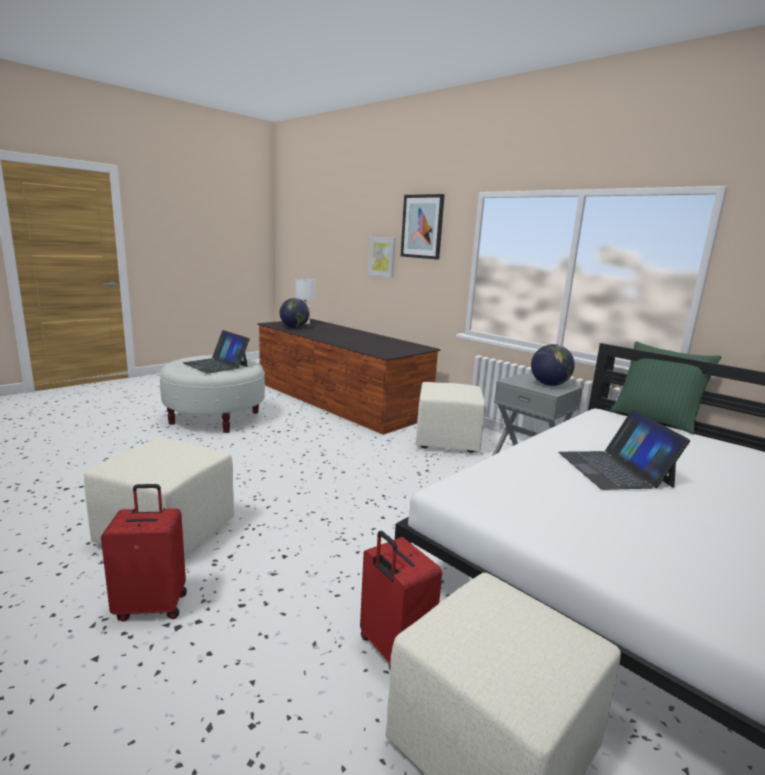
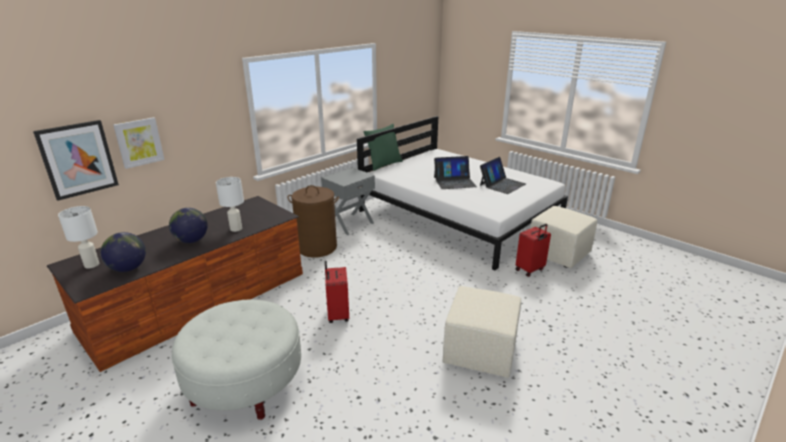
camera: 90 degrees left, 10 degrees up
(152, 605) = (542, 338): red suitcase -> red suitcase (337, 315)
(216, 365) = (239, 327): laptop -> laptop (502, 184)
(355, 344) = (236, 229): none -> white table lamp
(422, 226) = (188, 98): picture -> picture (78, 159)
(447, 441) = (317, 247): beige ottoman -> brown laundry basket
(549, 385) = (350, 174): globe -> globe (191, 241)

